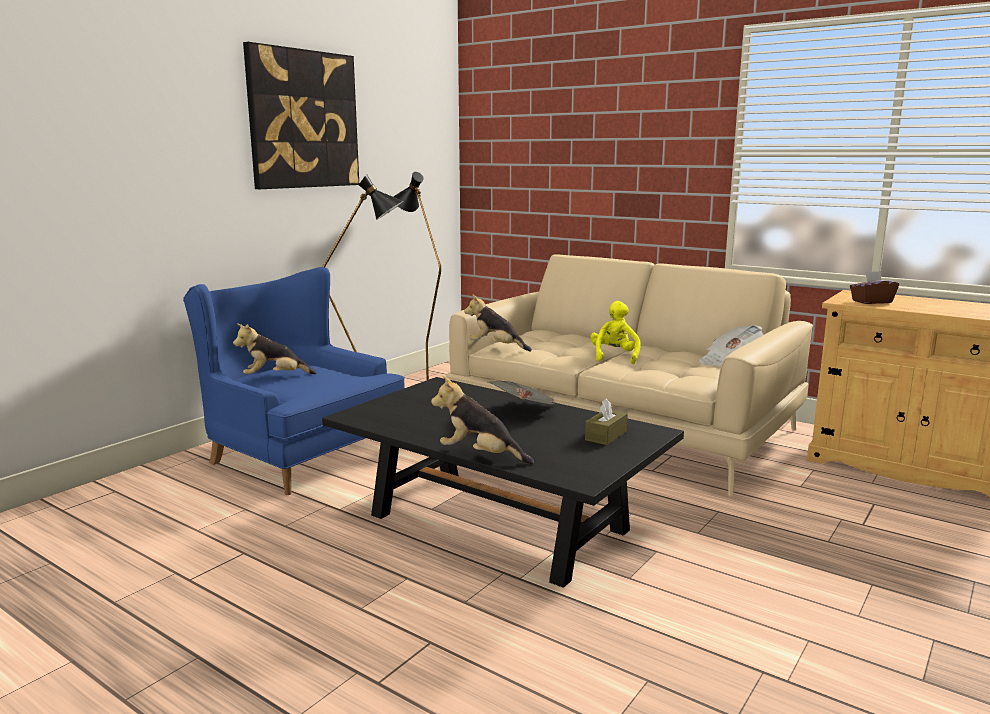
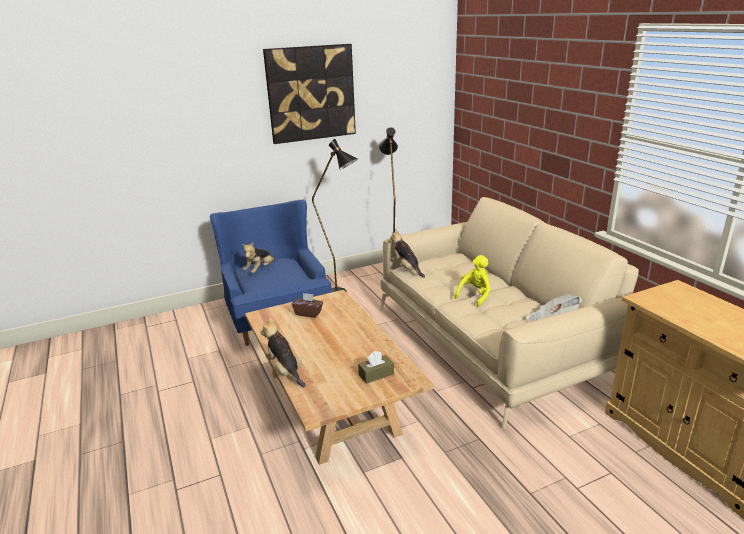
camera: 30 degrees right, 10 degrees up
(274, 377) = (260, 270): plush toy -> plush toy turned 75 degrees counterclockwise
(498, 522) = (332, 402): black coffee table -> beige coffee table
(525, 411) = (355, 337): newspaper -> none
(871, 302) = (670, 304): brown tissue box -> brown tissue box (308, 313)

